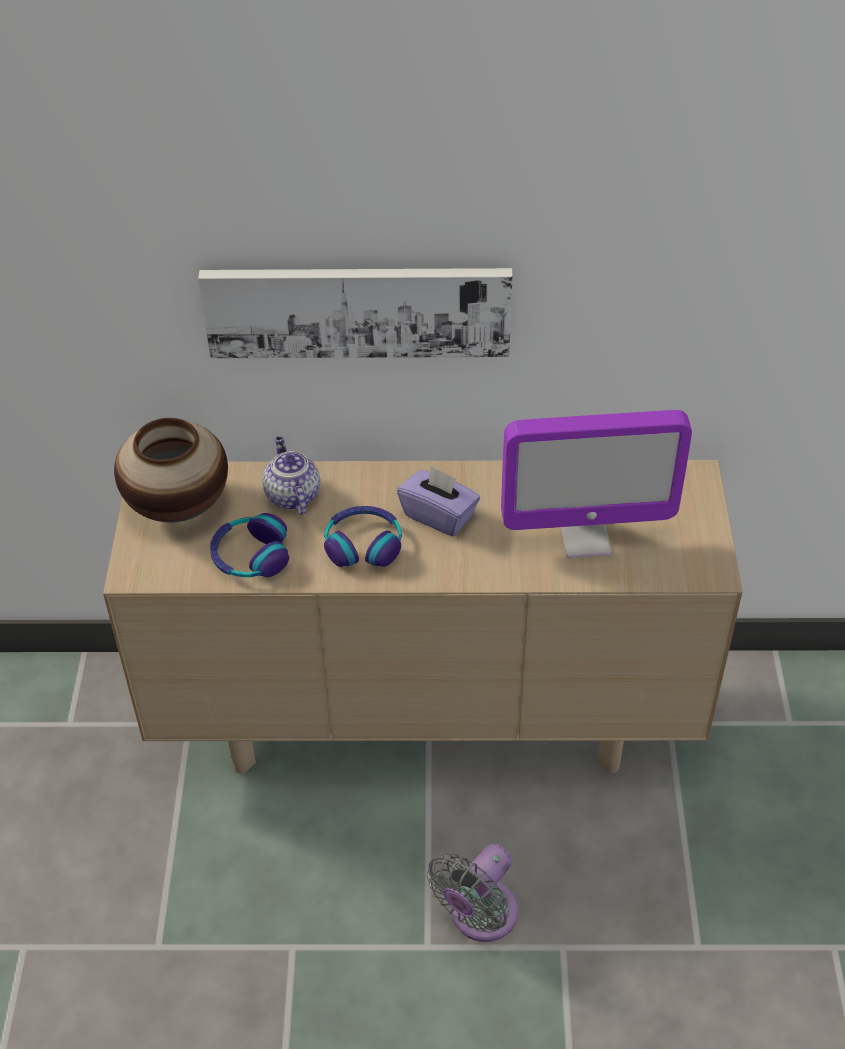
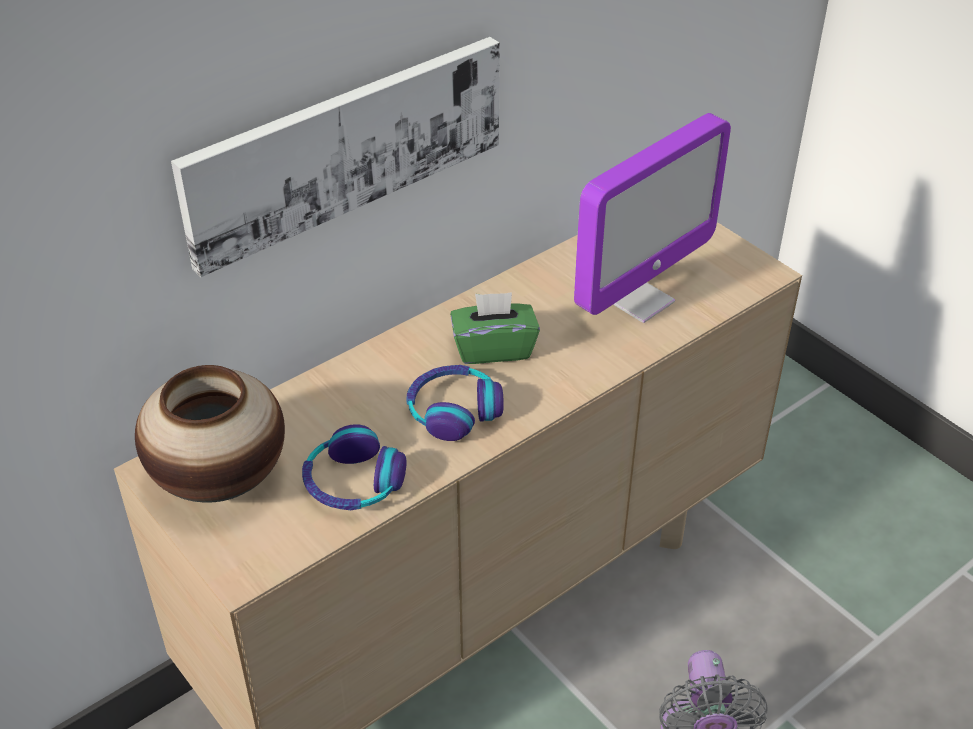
camera: 40 degrees left, 5 degrees down
(292, 495) = (332, 406): teapot -> none
(439, 515) = (493, 348): purple tissue box -> green tissue box

